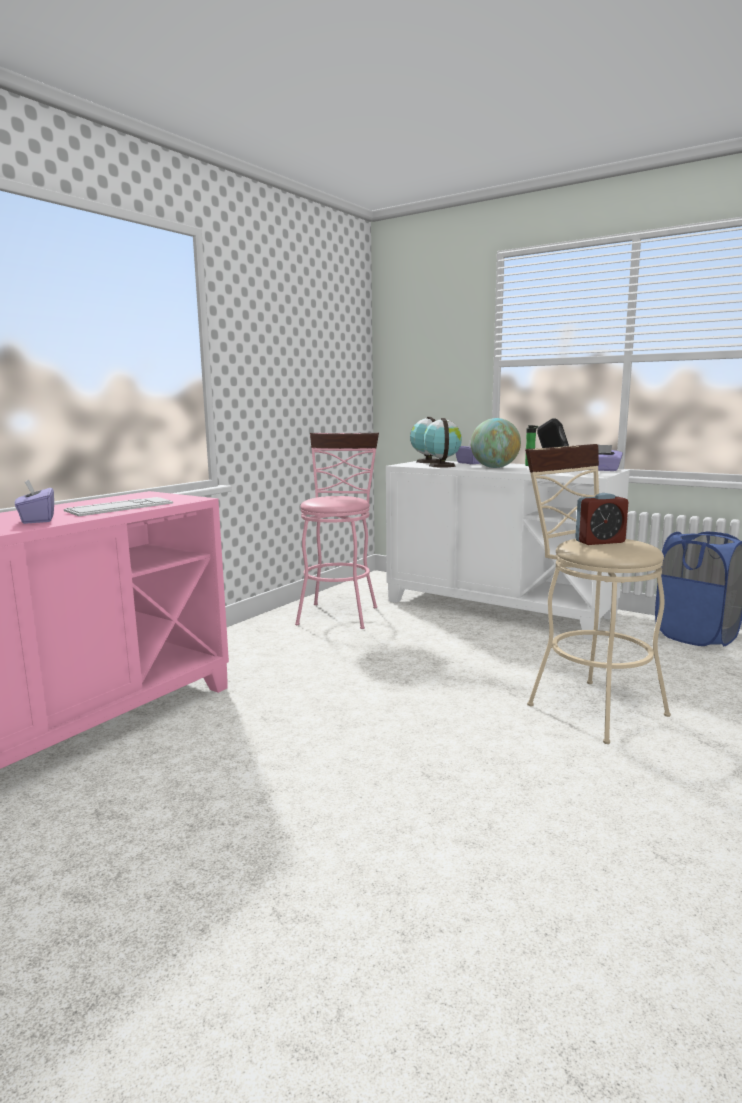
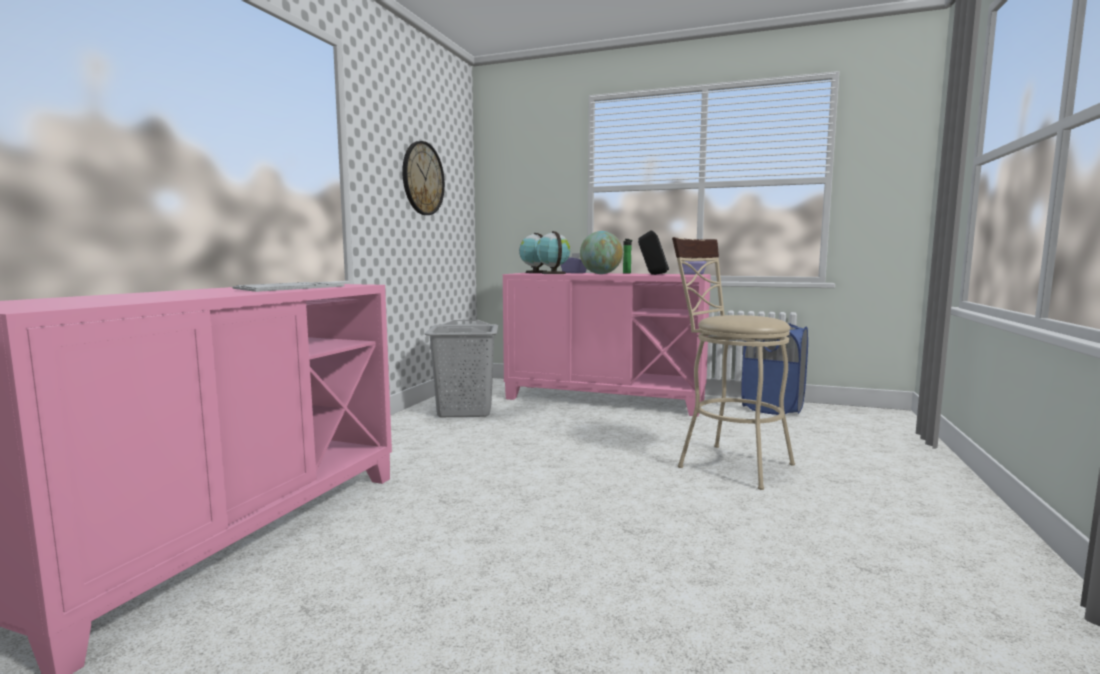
camera: 15 degrees left, 5 degrees down
(37, 520) = (210, 293): purple tissue box -> none
(303, 361) = (423, 178): none -> wall clock
(339, 613) = (465, 410): pink stool -> grey laundry basket
(498, 609) = (605, 399): white cabinet -> pink cabinet
(600, 542) = (736, 316): alarm clock -> none

